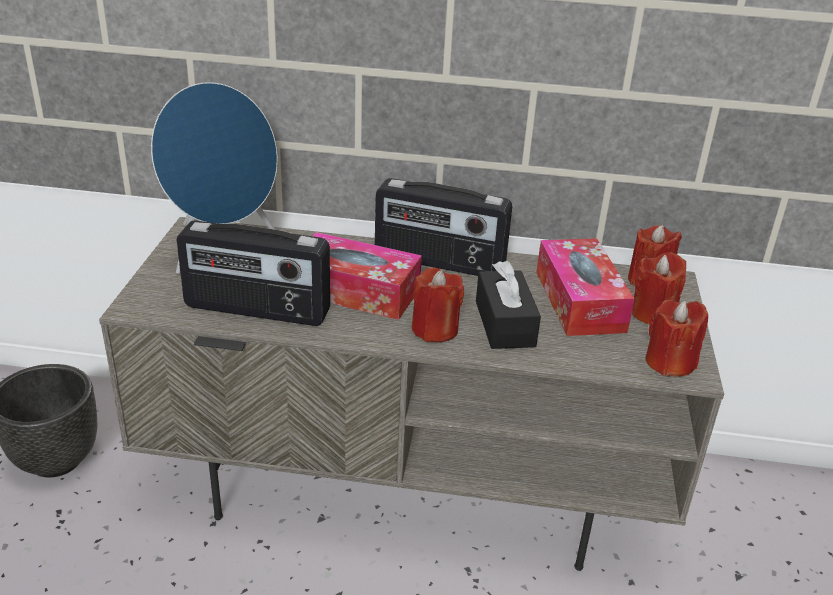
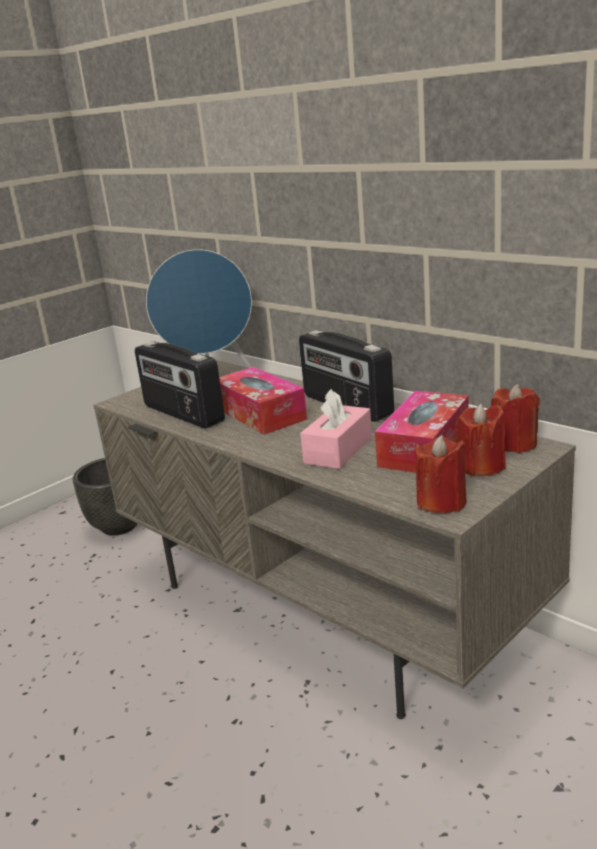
camera: 40 degrees right, 10 degrees down
(435, 329) = (280, 444): red candle -> none
(504, 323) = (338, 450): black tissue box -> pink tissue box

